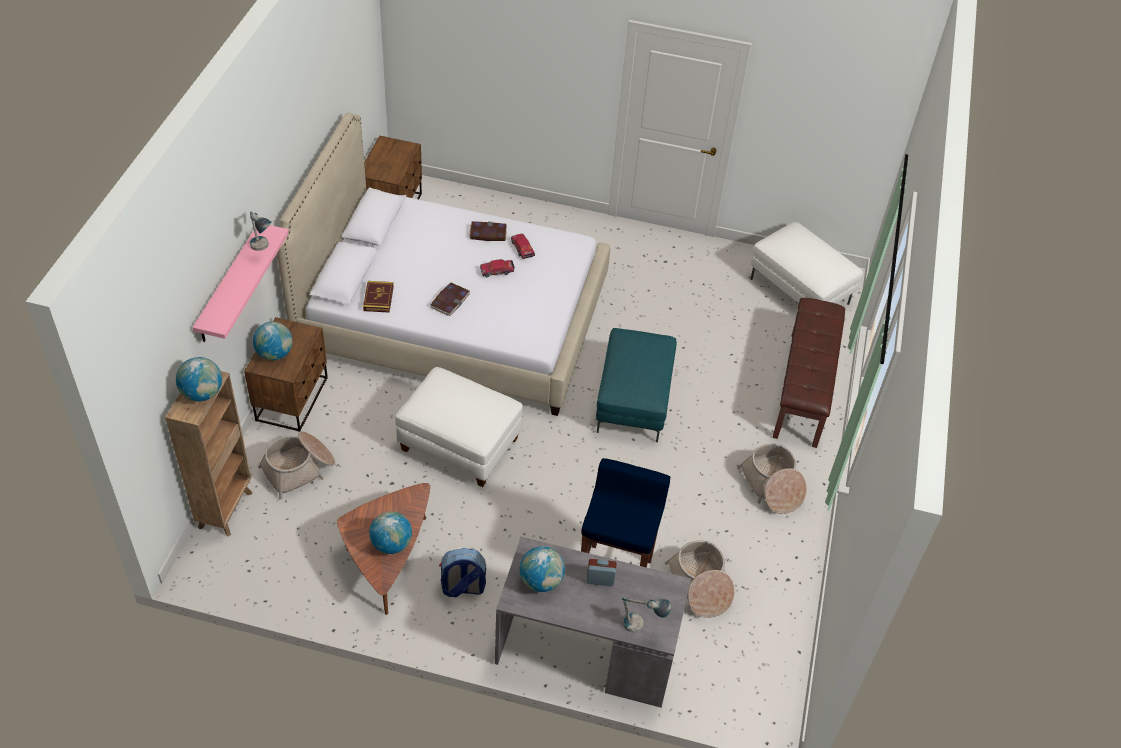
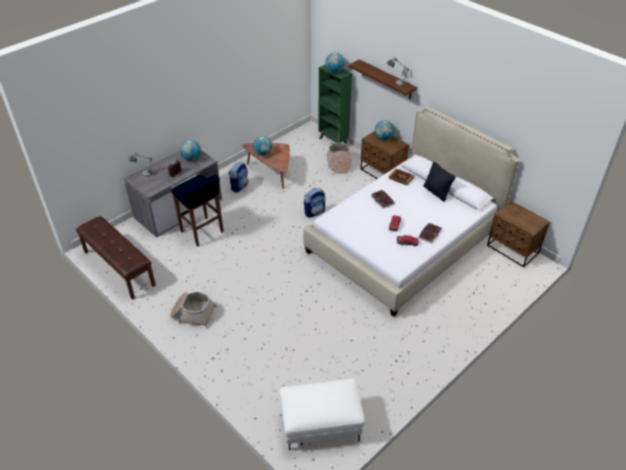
camera: 125 degrees right, 5 degrees down
(226, 509) = (333, 141): brown bookcase -> green bookcase
(229, 284) = (386, 79): pink shelf -> brown shelf
(388, 251) = (436, 192): none -> black pillow
(459, 445) = (314, 212): white ottoman -> backpack
(634, 402) = (292, 286): turquoise ottoman -> none
(700, 586) = (169, 256): basket -> none
(804, 389) = (240, 371): brown bench -> brown bench (118, 268)

